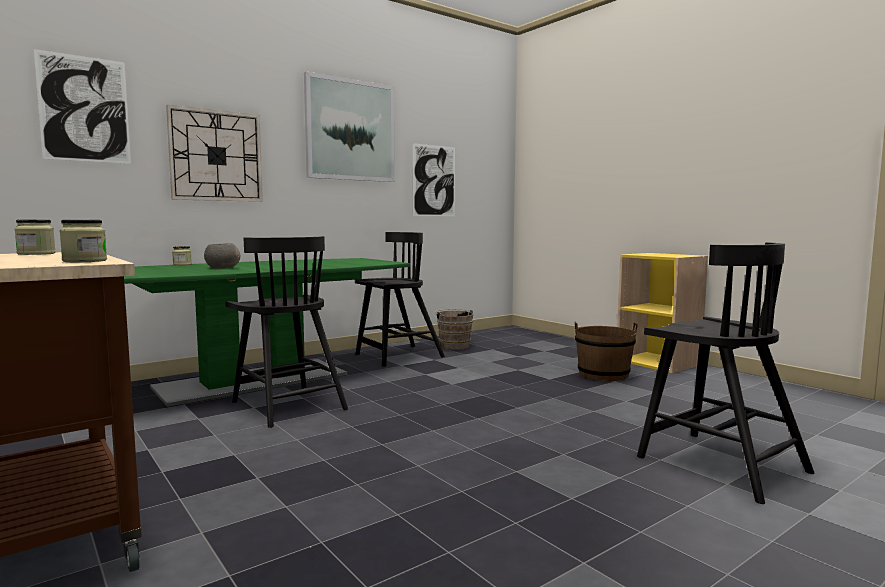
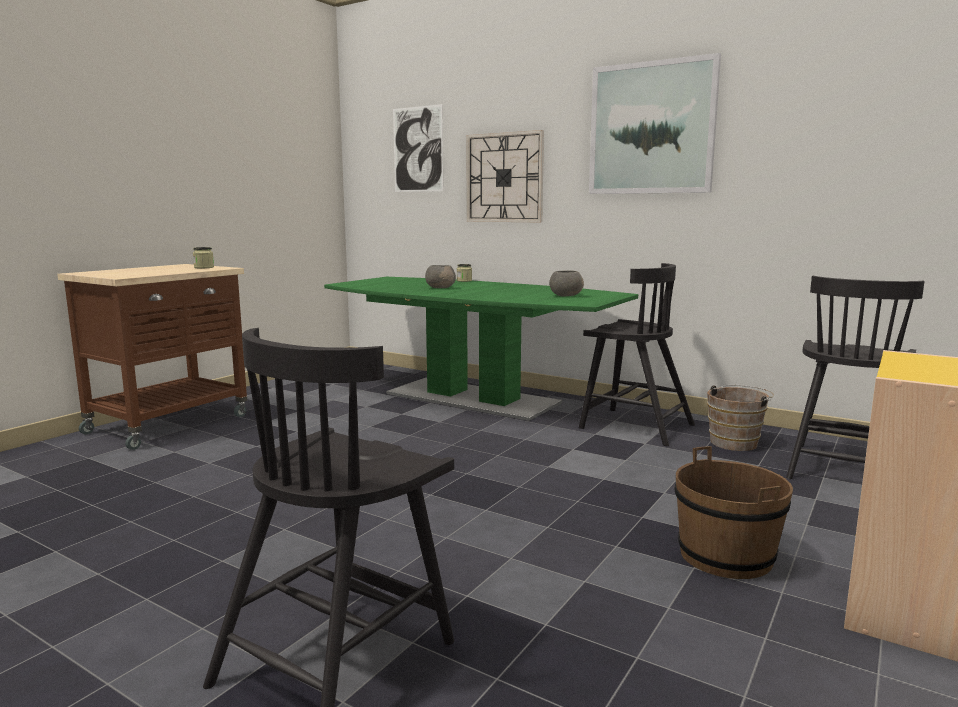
camera: 70 degrees right, 5 degrees up
(85, 261) = (130, 275): jar -> none
(287, 404) = (416, 421): black chair -> black chair (843, 468)
(346, 262) = (565, 296): none -> grey bowl
(434, 181) = (791, 186): picture -> none

